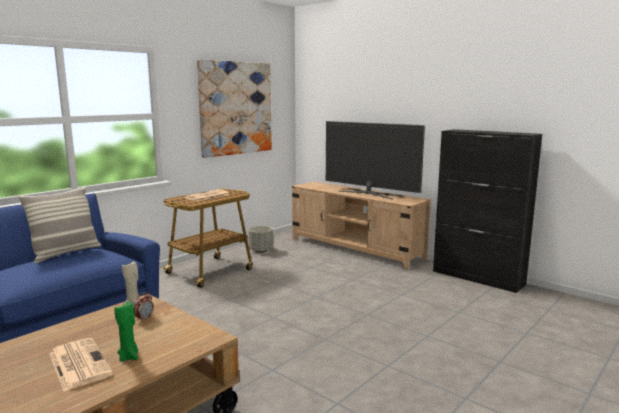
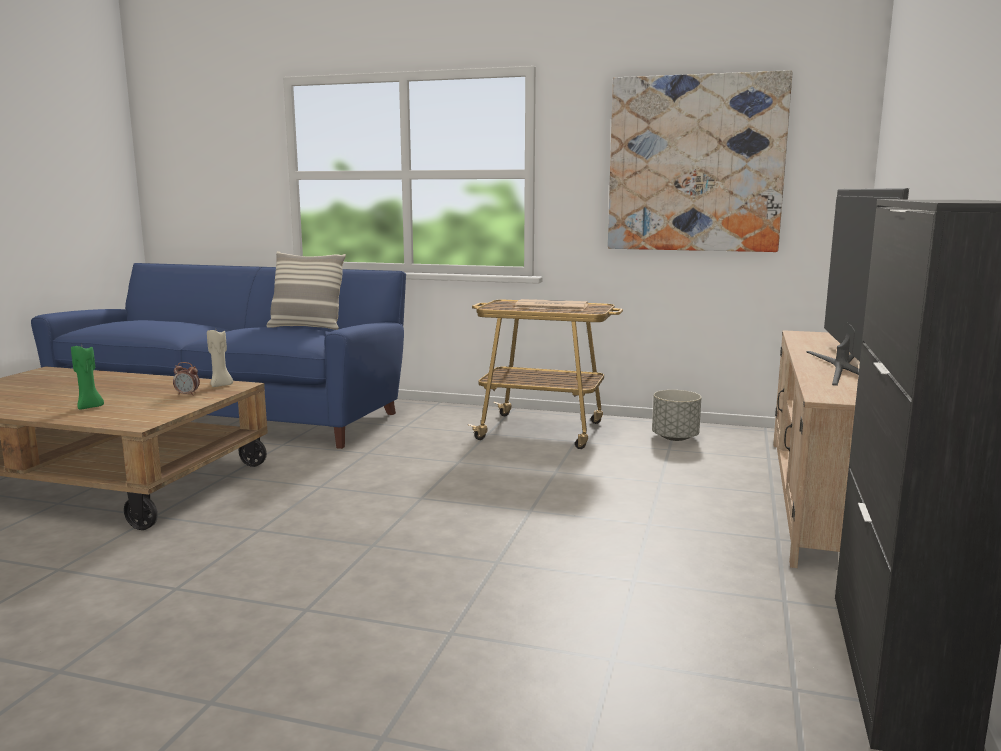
camera: 65 degrees right, 0 degrees up
(78, 363) = (77, 397): newspaper -> none

